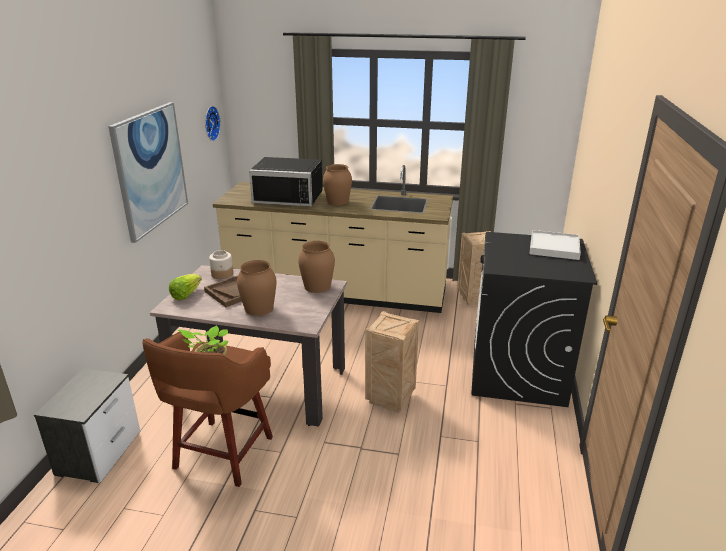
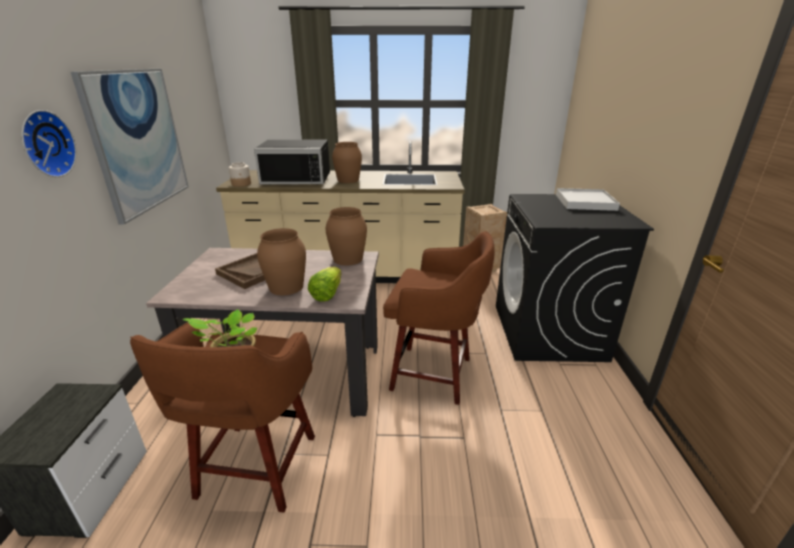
camera: 10 degrees left, 0 degrees up
(186, 294) = (193, 279): lettuce -> lettuce (327, 294)
(210, 123) = (206, 106): wall clock -> wall clock (45, 144)
(222, 274) = (235, 255): jar -> jar (241, 184)
(390, 399) = (434, 374): crate -> brown stool

